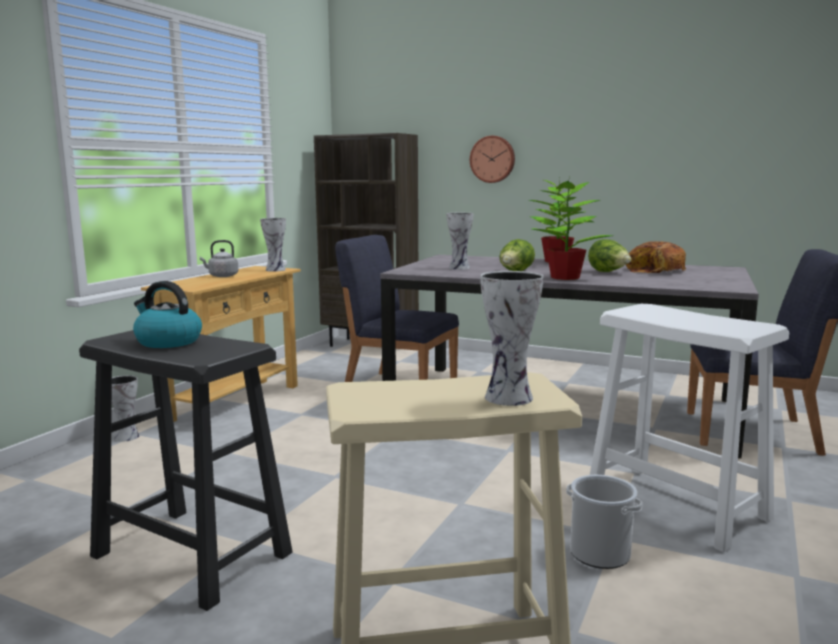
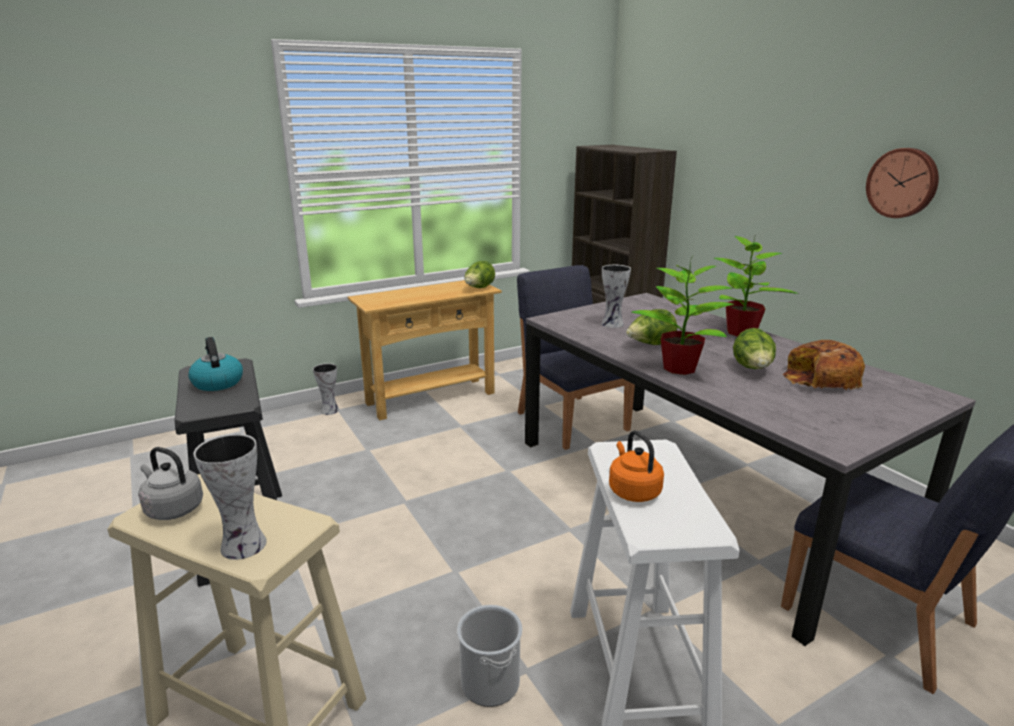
camera: 35 degrees right, 10 degrees up
(222, 276) = (423, 291): grey kettle -> grey kettle (172, 508)
(276, 270) = (479, 289): vase -> lettuce
(493, 159) = (744, 188): wall clock -> wall clock (903, 183)
(684, 322) = (633, 490): none -> orange kettle

